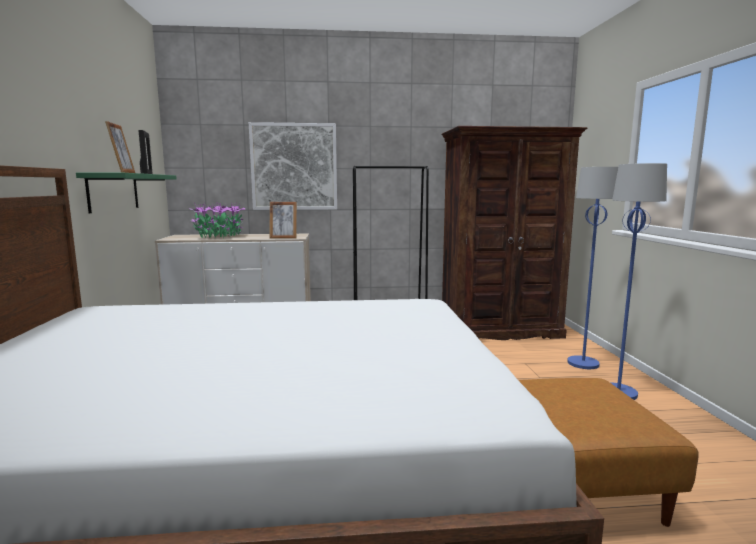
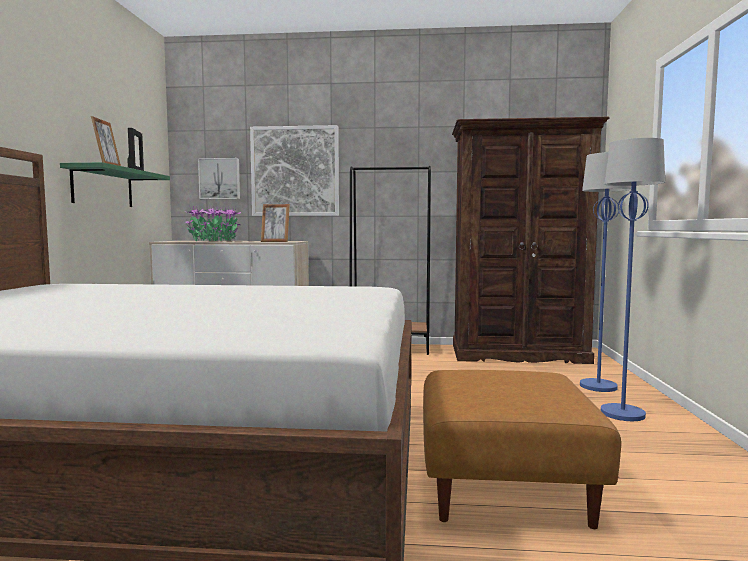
camera: 10 degrees right, 5 degrees down
(218, 173) = (220, 179): none -> picture

